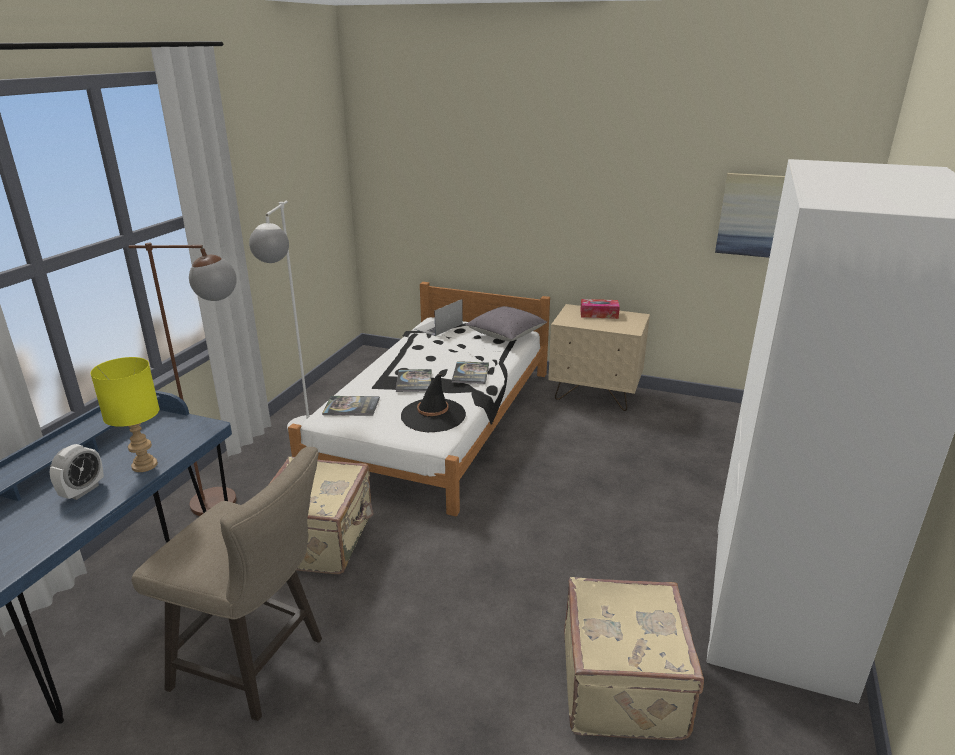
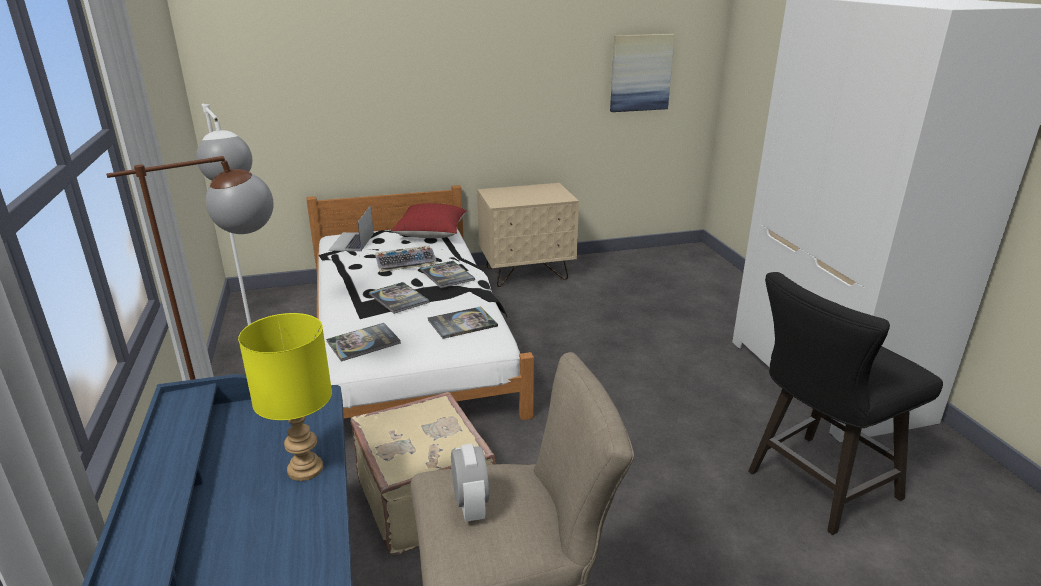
camera: 35 degrees left, 0 degrees up
(83, 491) = (265, 533): alarm clock -> alarm clock (470, 506)
(433, 415) = (462, 323): black hat -> book
(454, 354) = (406, 263): none -> keyboard
(506, 335) = (431, 234): grey pillow -> red pillow
(599, 314) = (519, 191): tissue box -> none
(625, 685) = (814, 487): beige suitcase -> black stool

